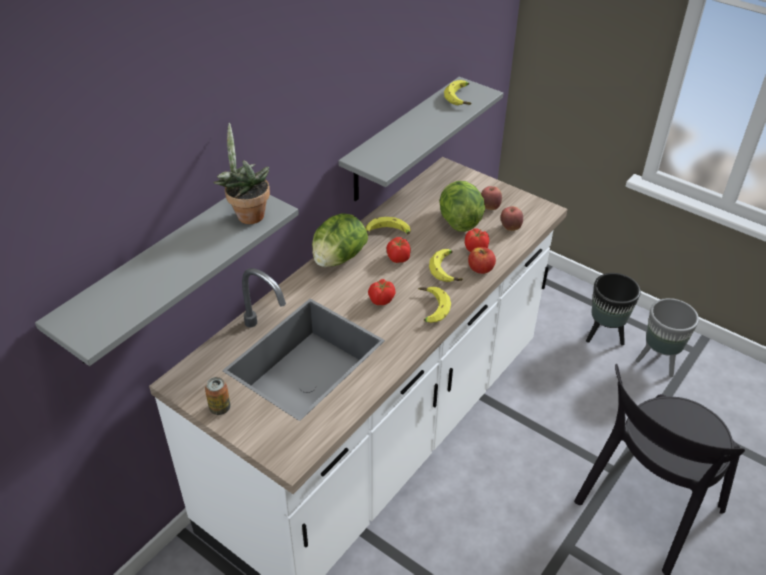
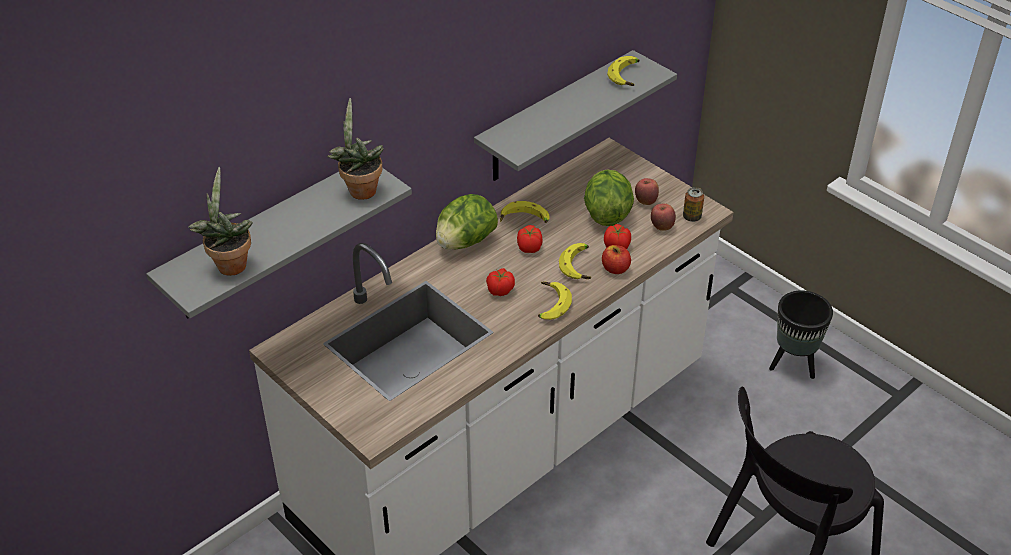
camera: 10 degrees right, 0 degrees up
(125, 302) = (229, 263): none -> potted plant
(220, 408) = (314, 379): can -> can (692, 217)
(658, 362) = (849, 403): grey planter -> none

